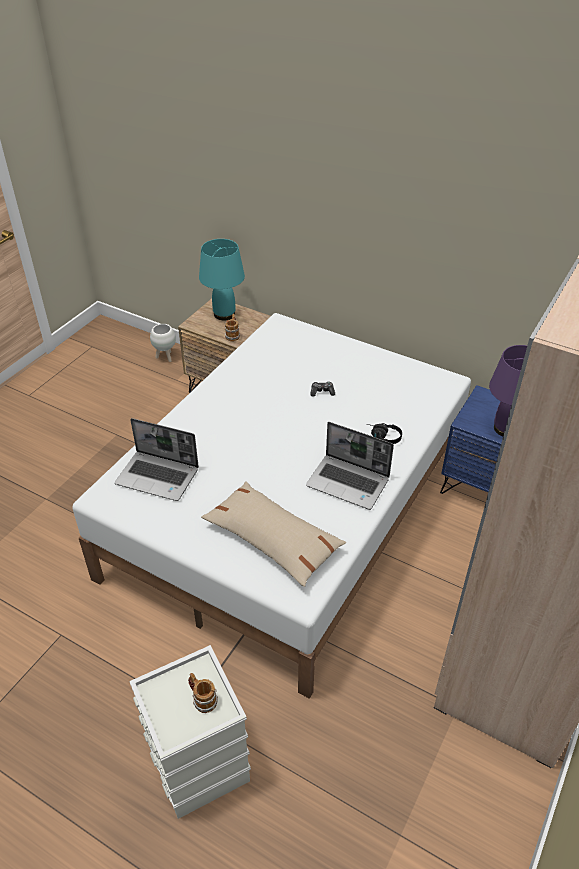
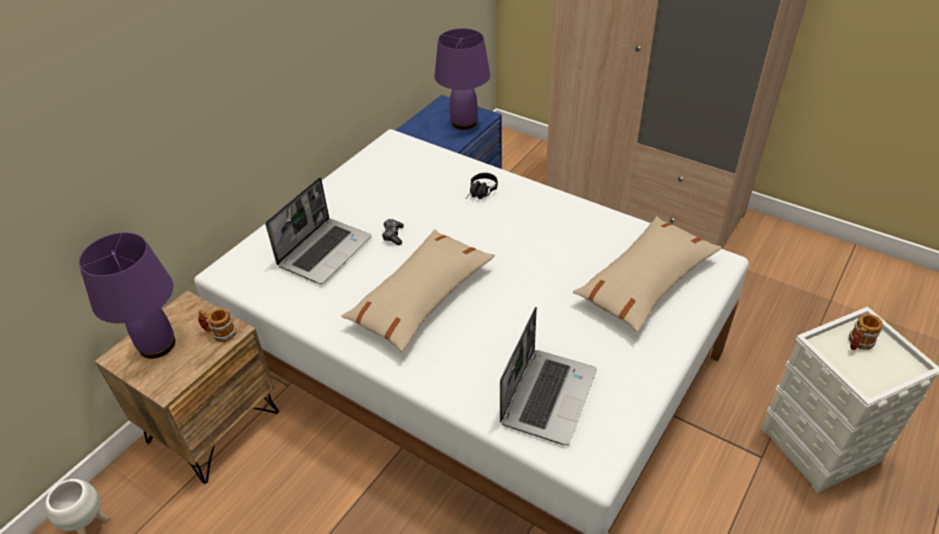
camera: 85 degrees left, 0 degrees up
(225, 314) = (157, 344): turquoise table lamp -> purple table lamp
(254, 411) = (421, 298): none -> beige pillow
(349, 482) = (553, 221): laptop -> laptop (325, 251)

